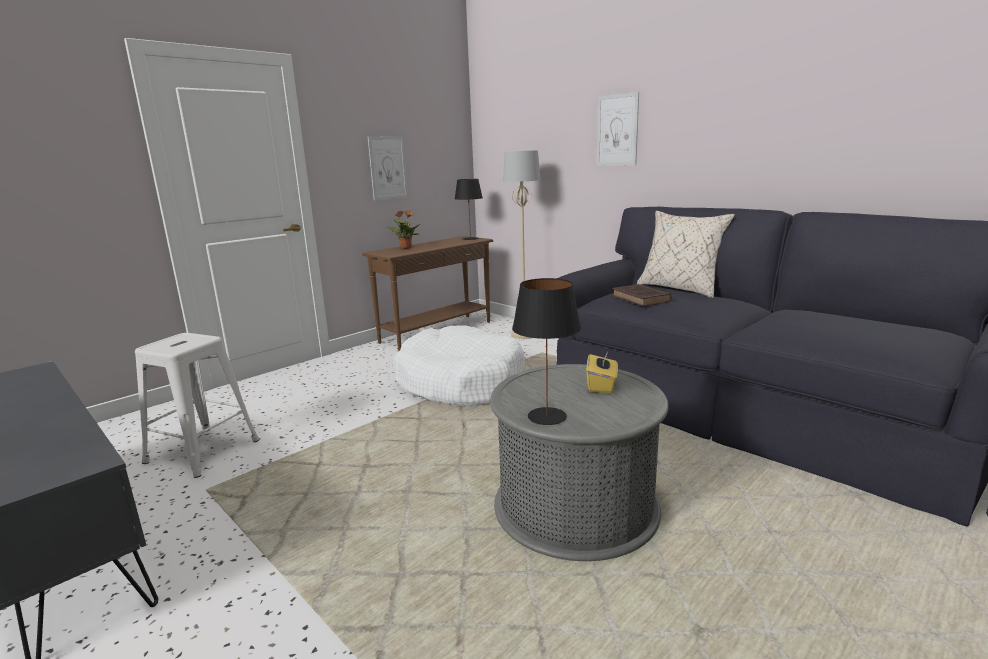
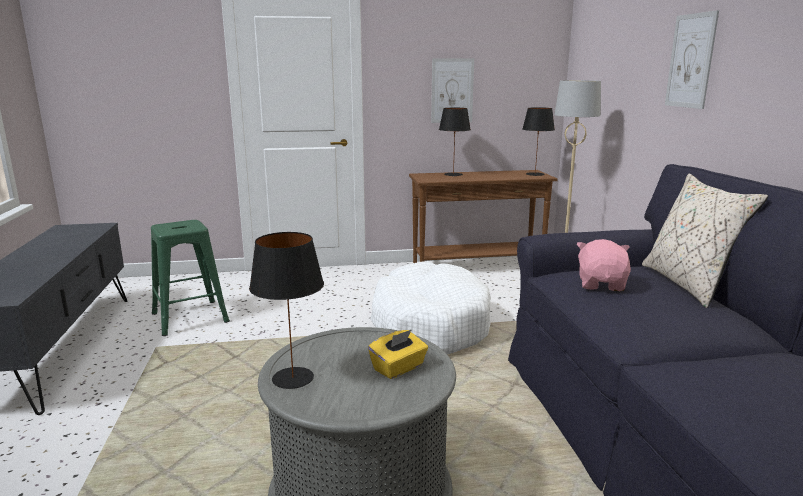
camera: 35 degrees right, 0 degrees up
(202, 451) = (190, 317): white stool -> green stool
(405, 248) = (453, 174): potted plant -> black table lamp
(641, 299) = (601, 284): brown book -> pink plush toy

